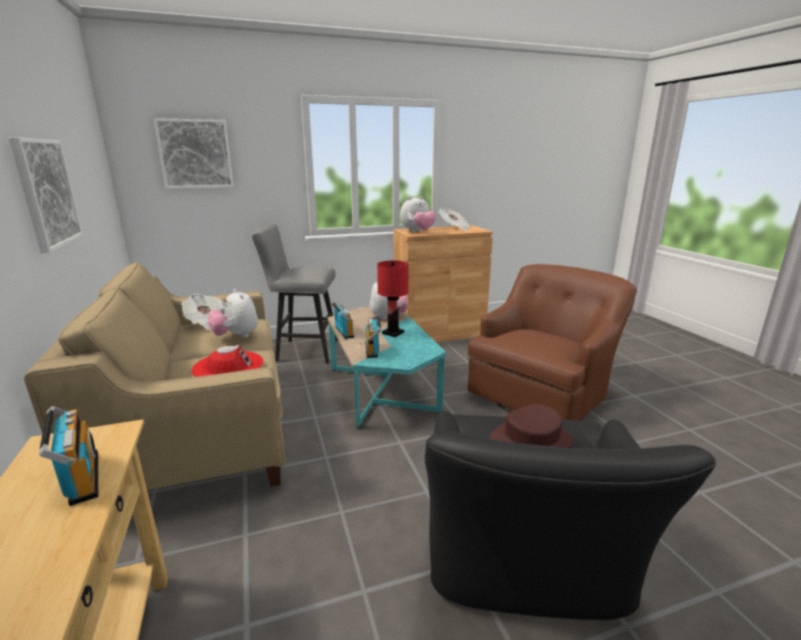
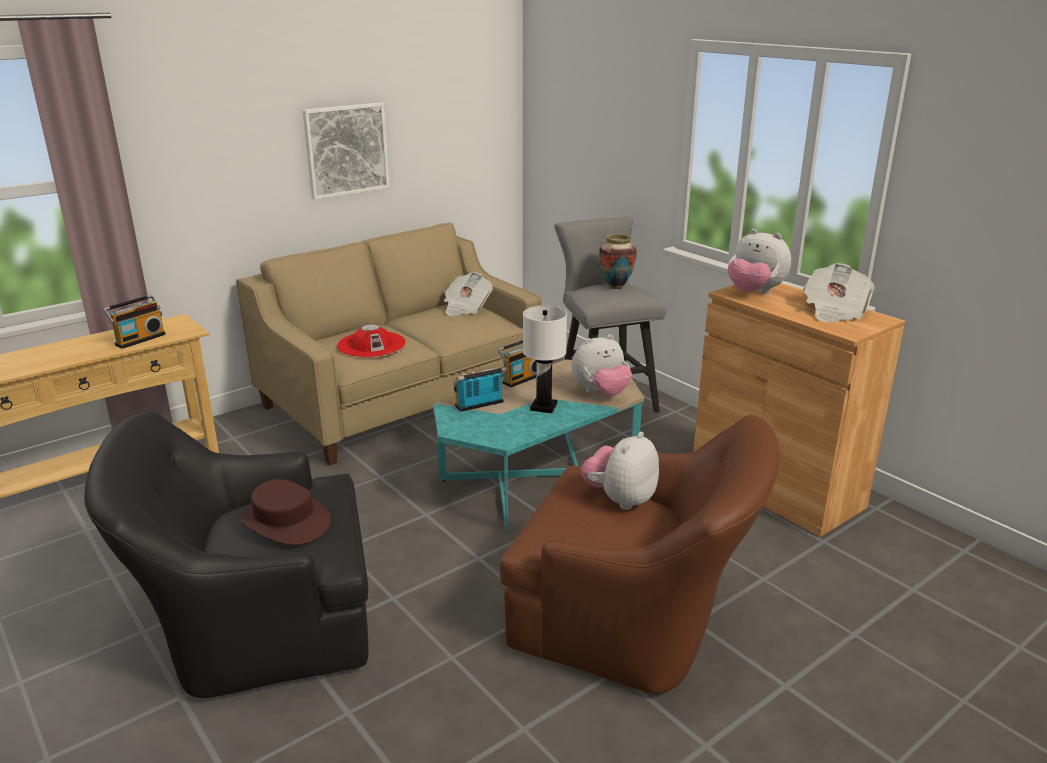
camera: 70 degrees right, 5 degrees up
(195, 154) = (582, 110): picture -> none
(236, 336) = (444, 328): plush toy -> plush toy (620, 499)
(302, 267) = (616, 287): none -> vase
(393, 333) = (544, 407): red table lamp -> white table lamp

